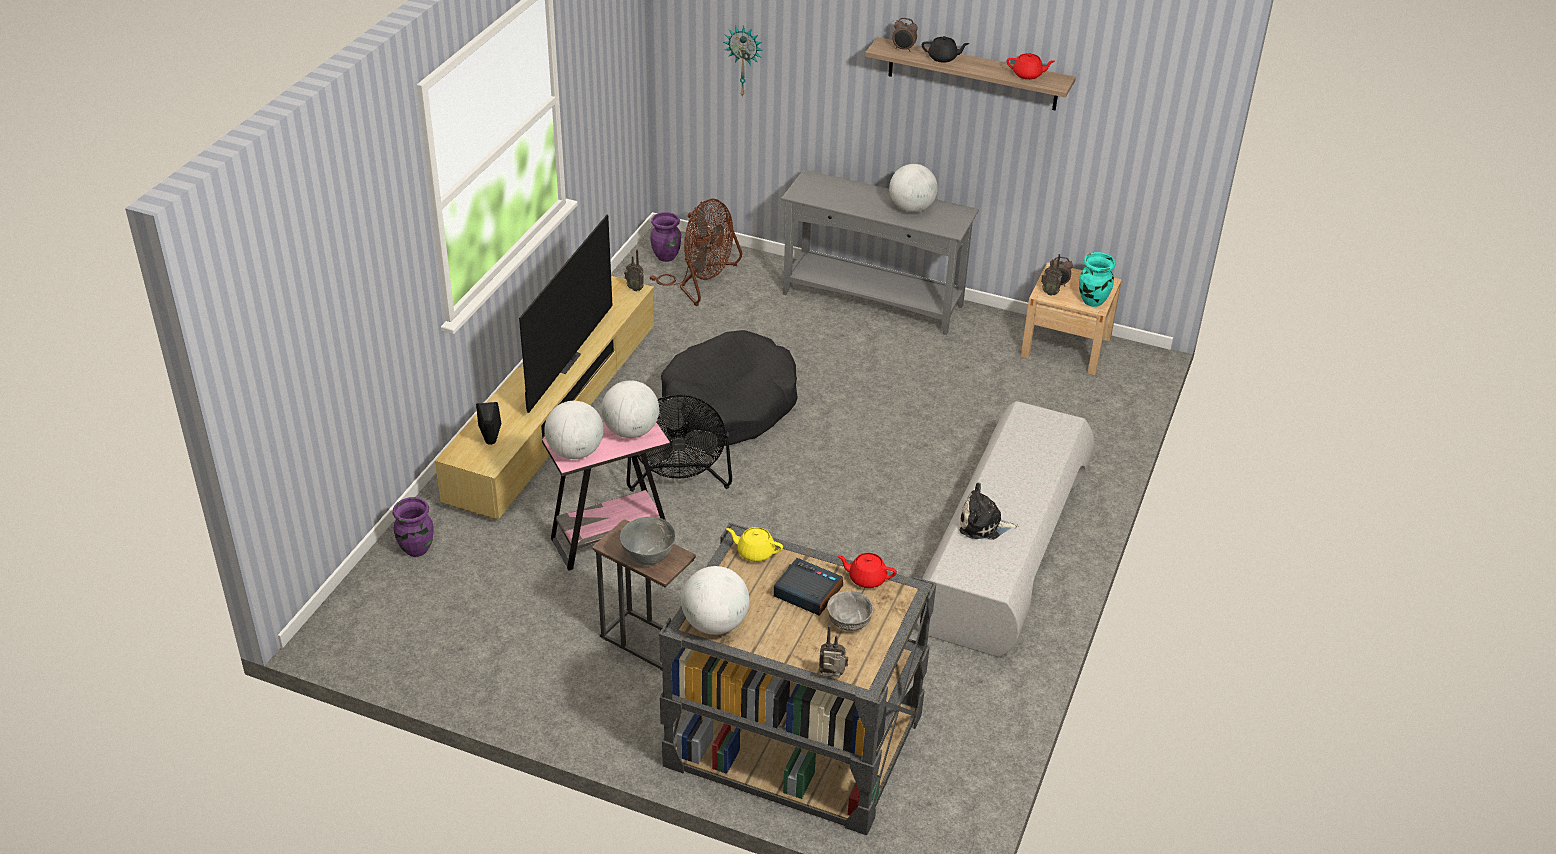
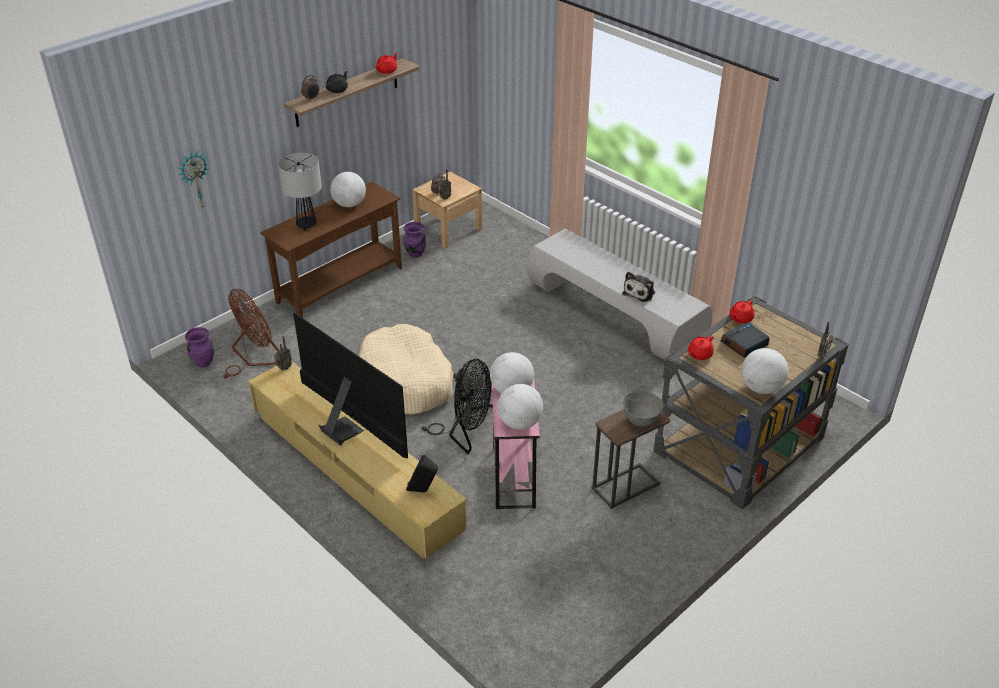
camera: 65 degrees left, 0 degrees up
(416, 549) = (465, 590): purple vase -> purple vase (415, 254)
(728, 406) = (406, 382): black dog bed -> beige dog bed
(755, 552) = (699, 354): yellow teapot -> red teapot
(842, 194) = (306, 225): none -> table lamp
(849, 621) = (776, 336): grey bowl -> none
(873, 299) = (340, 284): grey console table -> brown console table
(1092, 301) = (464, 187): turquoise vase -> none

